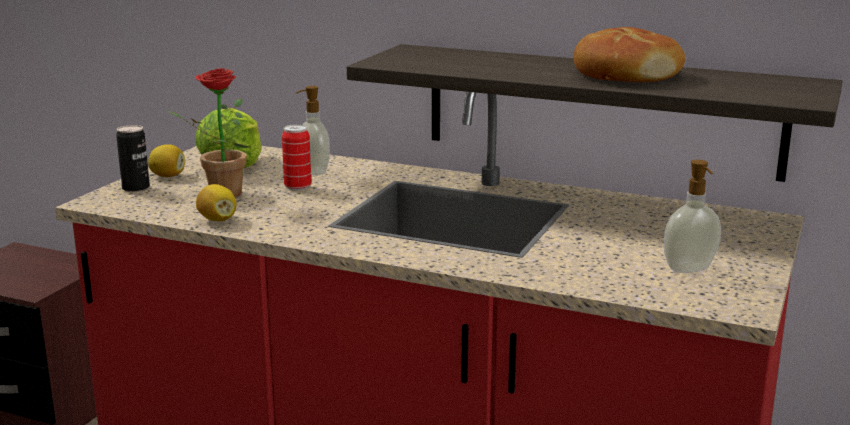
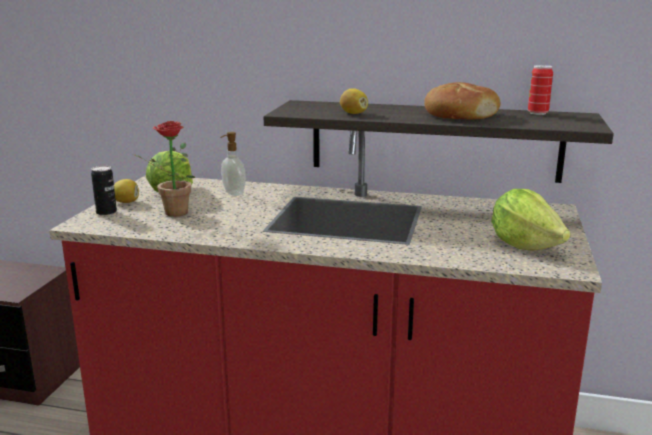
camera: 10 degrees left, 0 degrees up
(217, 220) = (179, 231): lemon -> lemon (353, 113)
(298, 187) = (227, 205): can -> can (537, 113)
(690, 269) = (524, 245): soap dispenser -> lettuce

